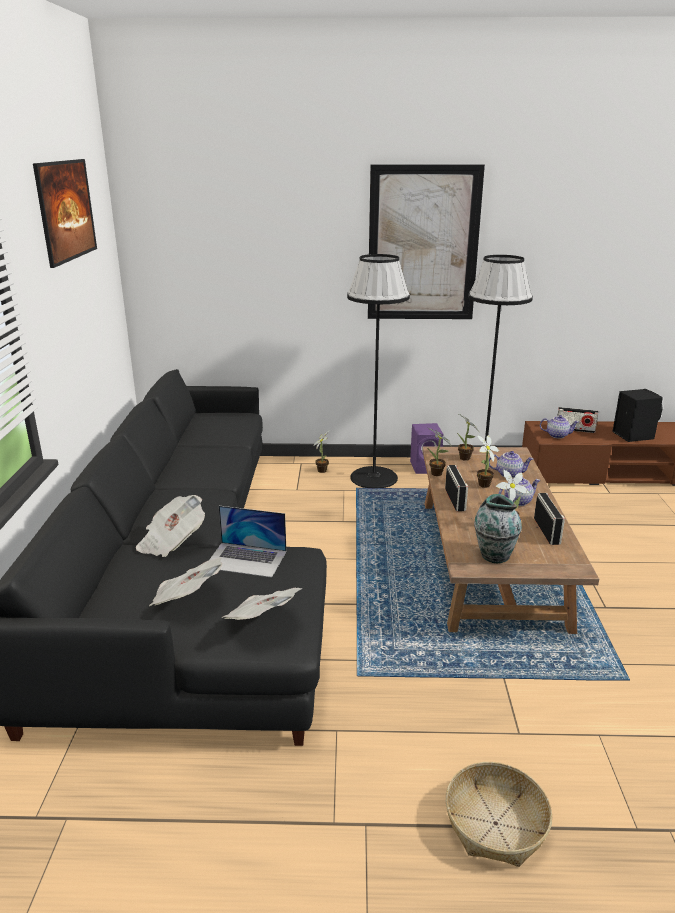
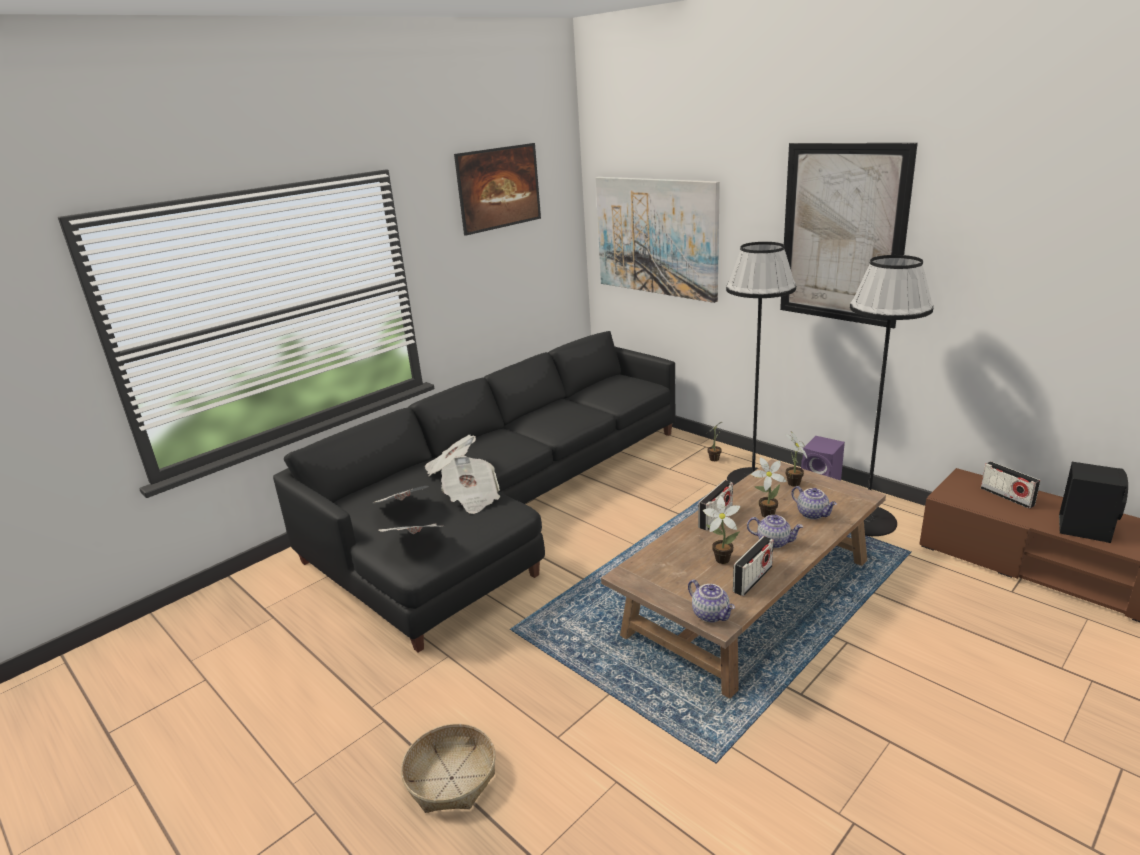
camera: 45 degrees right, 0 degrees up
(221, 263) = (656, 237): none -> picture
(246, 559) = (472, 498): laptop -> newspaper
(437, 474) = (739, 489): potted plant -> none
(494, 555) = (664, 577): vase -> none
(557, 435) = (969, 496): teapot -> teapot (711, 614)

